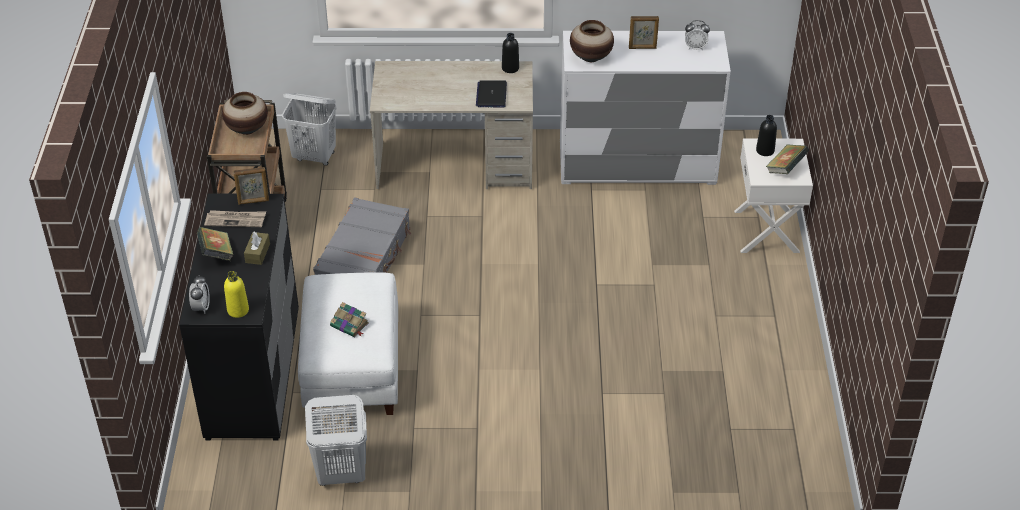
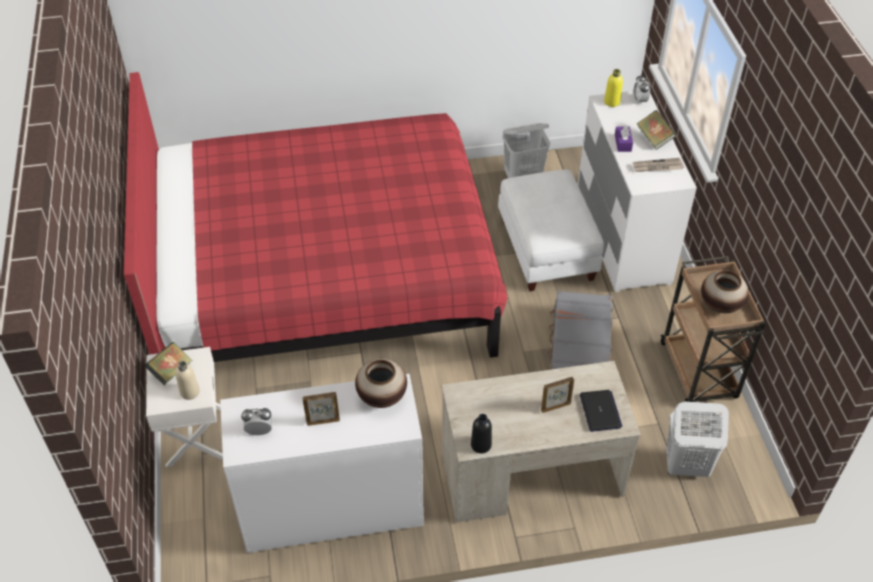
camera: 170 degrees right, 5 degrees up
(253, 202) = (652, 184): picture frame -> picture frame (555, 406)
(253, 372) = (622, 237): black dresser -> white dresser
(257, 253) = (623, 143): brown tissue box -> purple tissue box
(350, 325) = (545, 197): book -> none
(491, 95) = (491, 400): laptop -> laptop (600, 411)
(632, 372) = (322, 276): none -> red bed
(765, 150) = (190, 392): black bottle -> beige bottle

